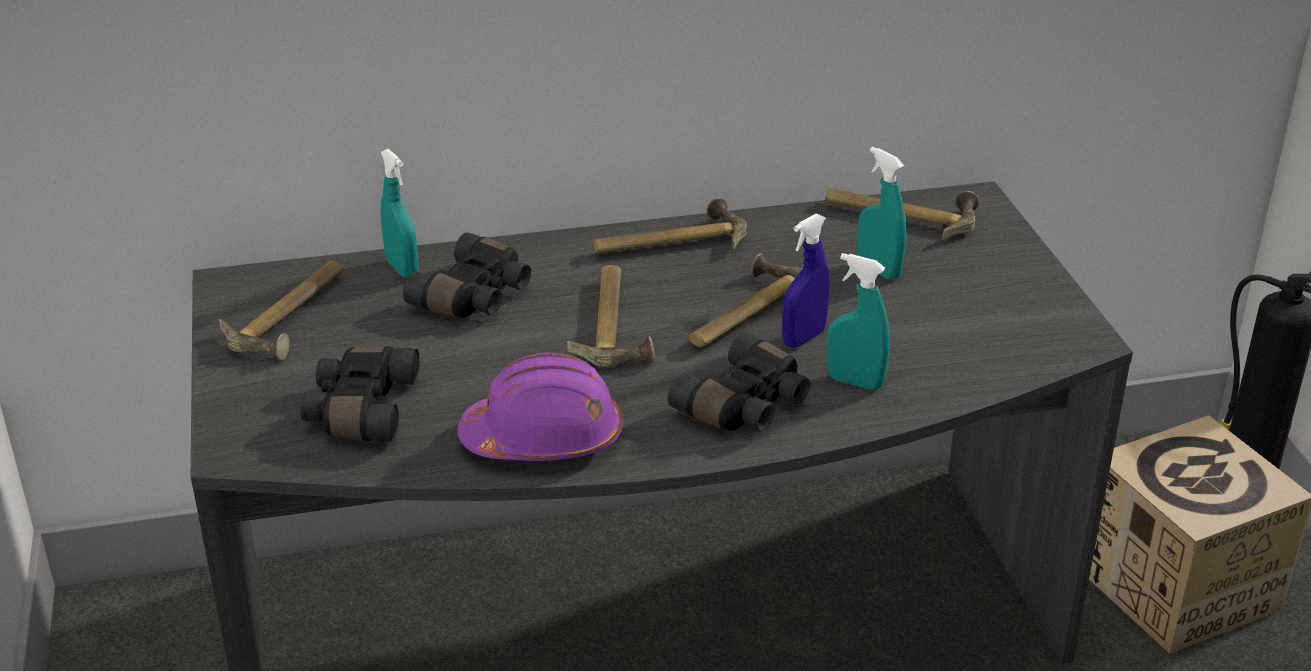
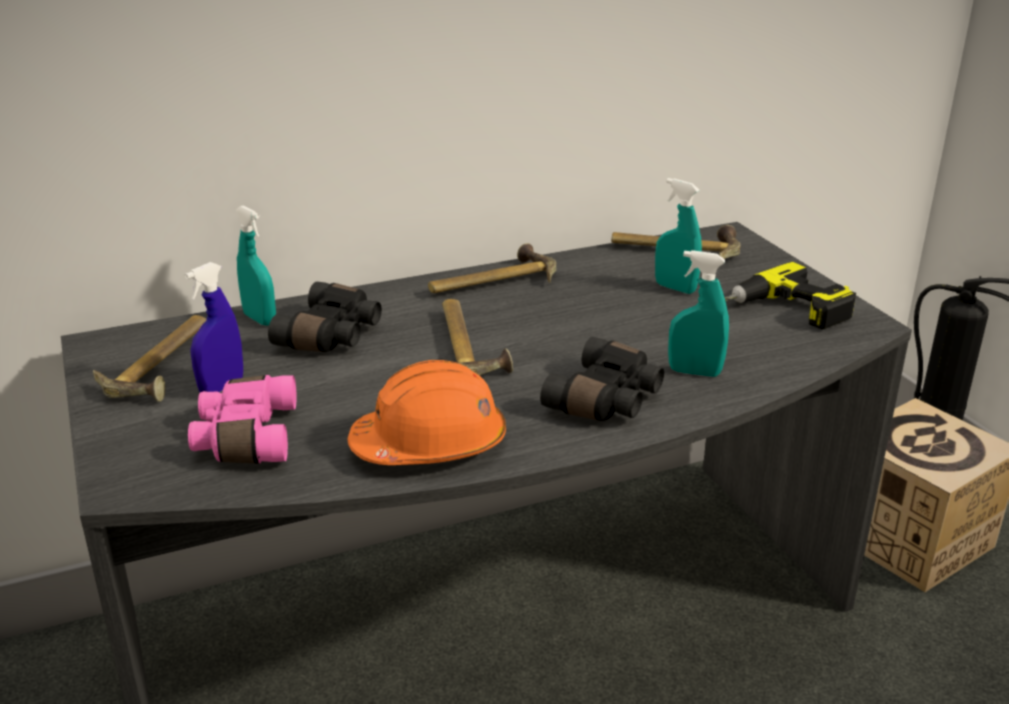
camera: 10 degrees left, 5 degrees down
(359, 410) = (244, 437): black binoculars -> pink binoculars
(544, 438) = (430, 445): purple hard hat -> orange hard hat
(744, 313) = (576, 328): hammer -> none
(803, 338) = (635, 342): blue spray bottle -> blue spray bottle (221, 387)
(984, 316) = (778, 314): none -> power drill

